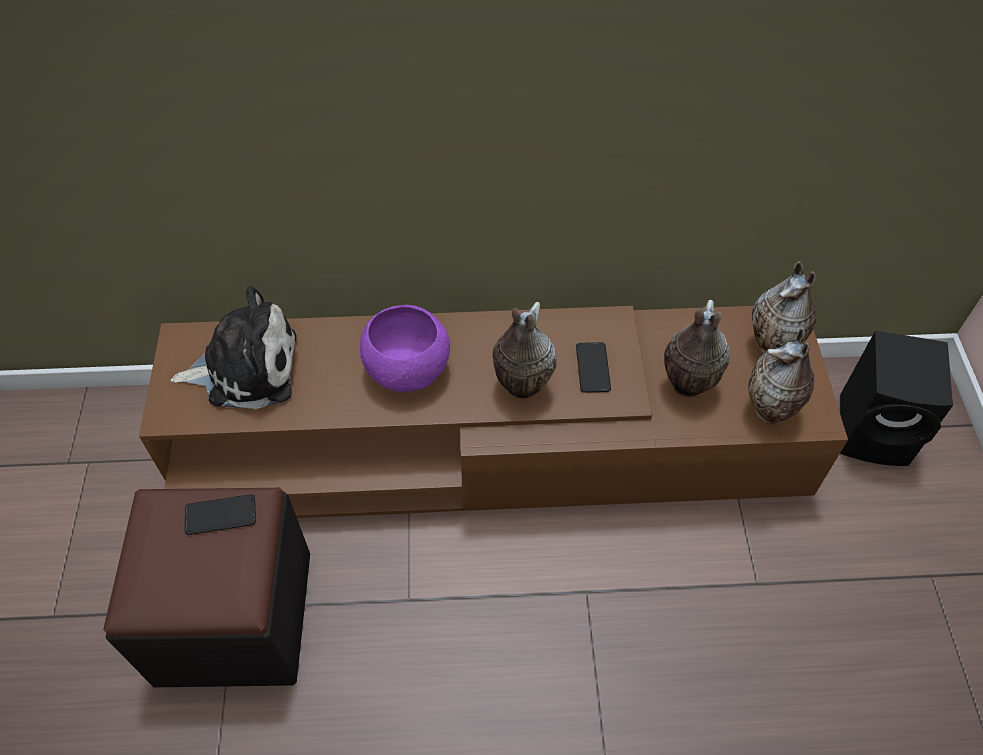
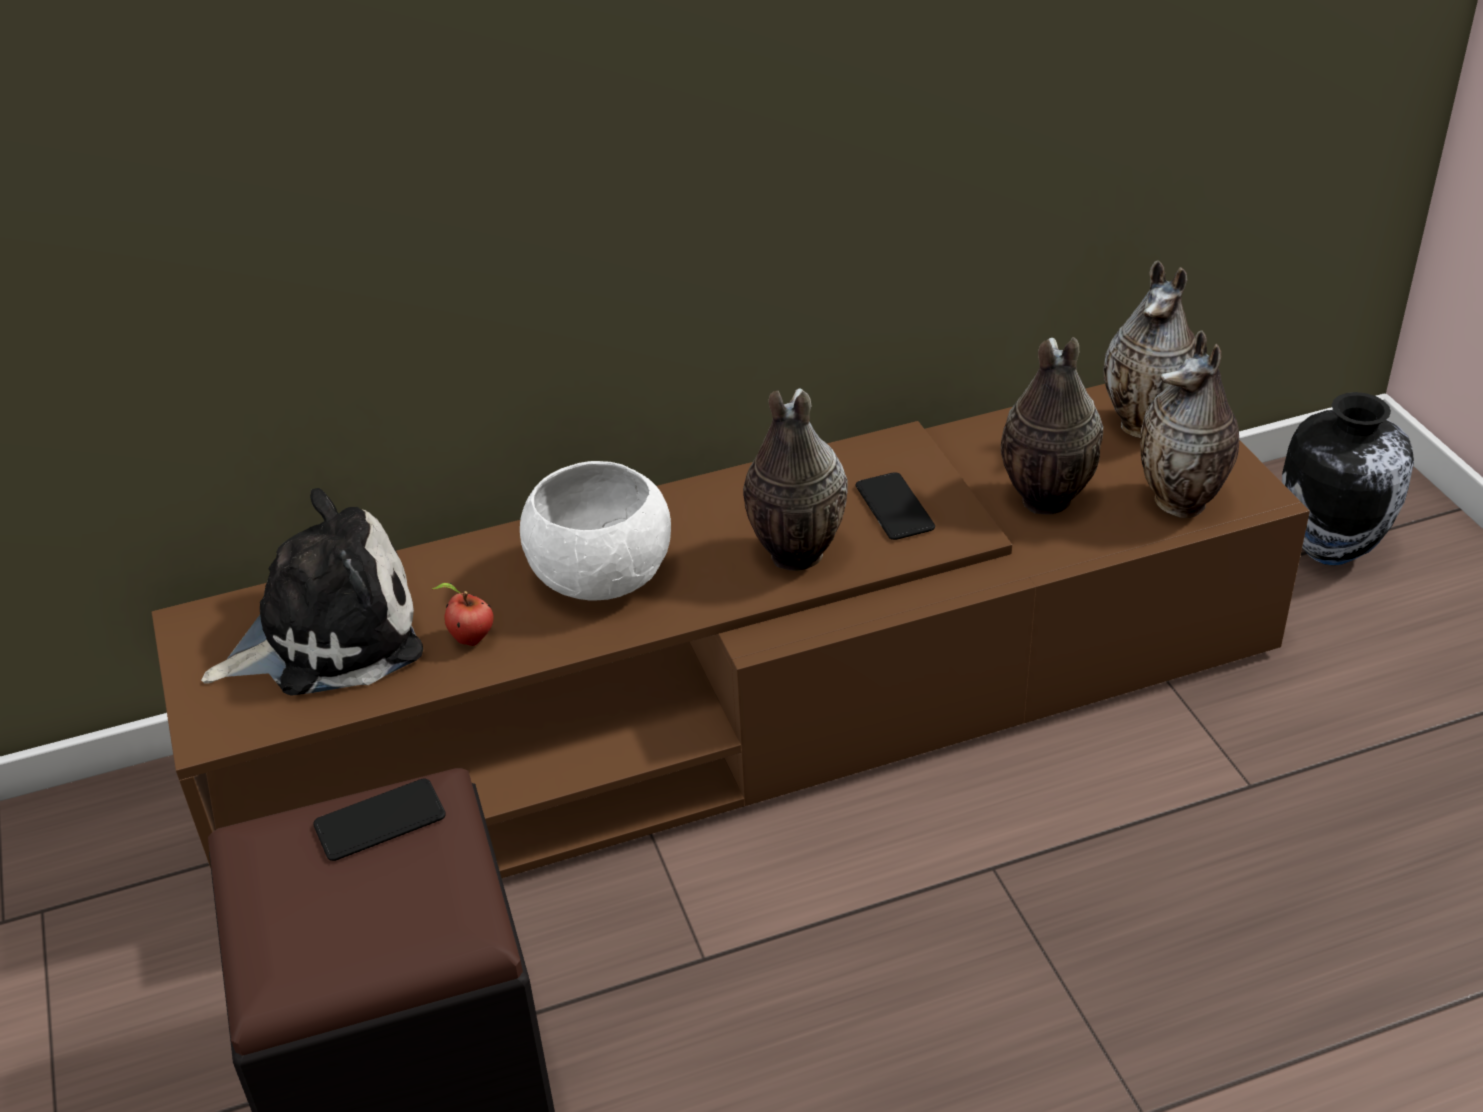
camera: 15 degrees left, 15 degrees down
(319, 393) = (469, 639): none -> apple
(408, 369) = (602, 575): purple bowl -> white bowl
(876, 431) = (1330, 549): black speaker -> vase

